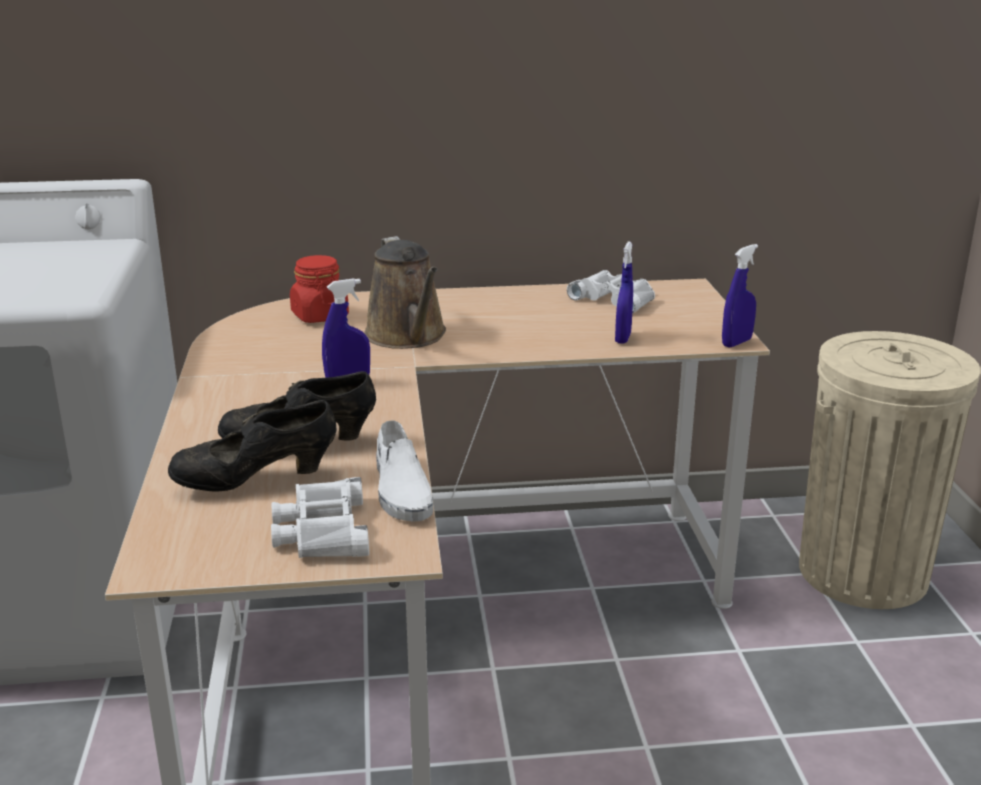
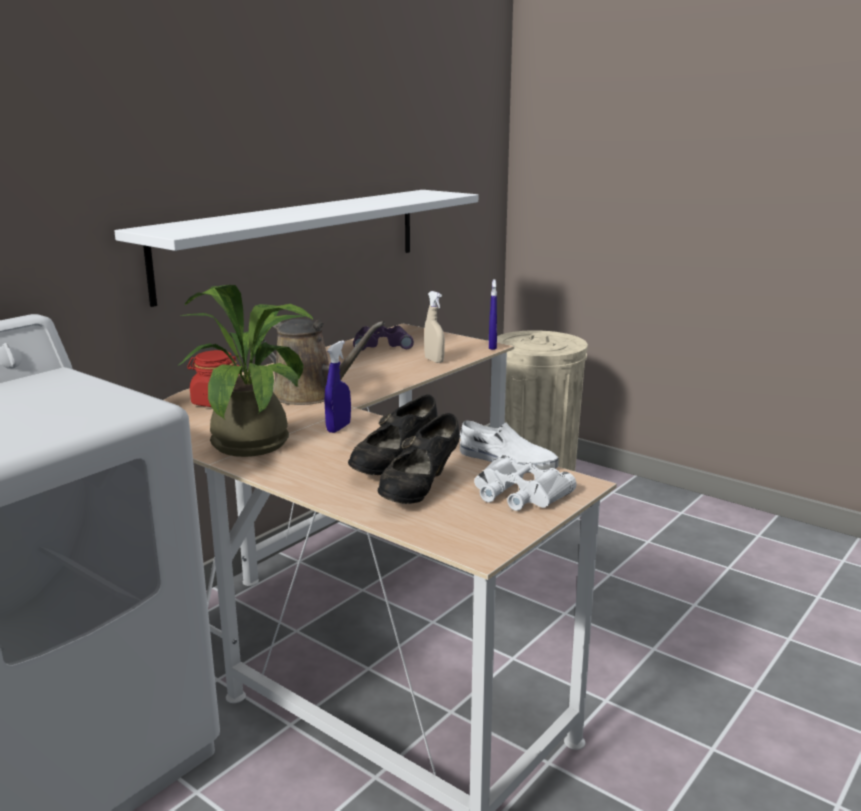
camera: 45 degrees left, 5 degrees down
(259, 368) = (257, 440): none -> potted plant
(521, 141) = (296, 241): none -> white shelf
(615, 299) = (382, 344): white binoculars -> purple binoculars
(623, 338) = (434, 360): blue spray bottle -> beige spray bottle

